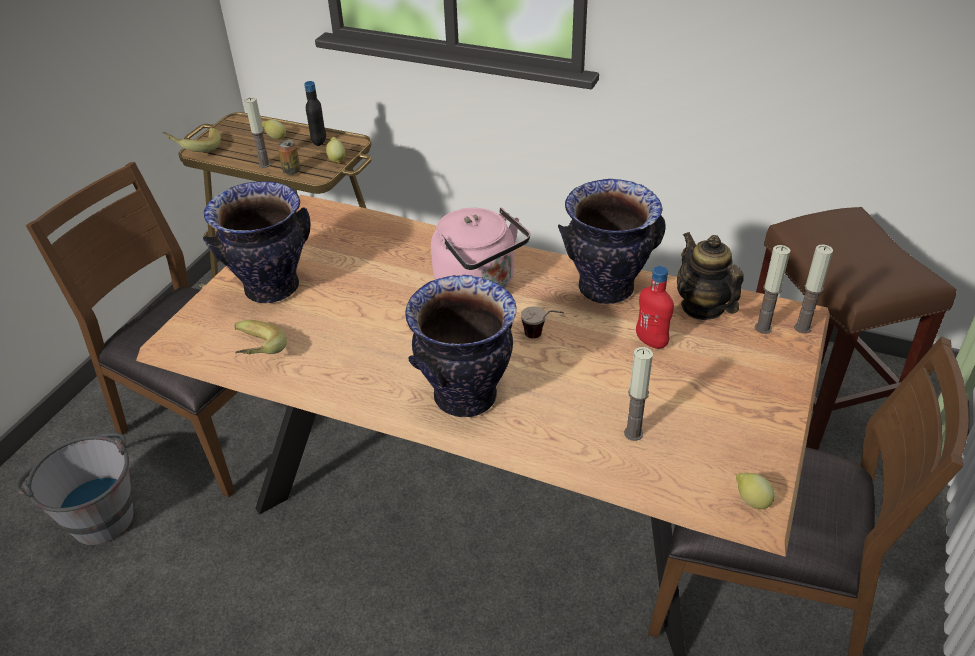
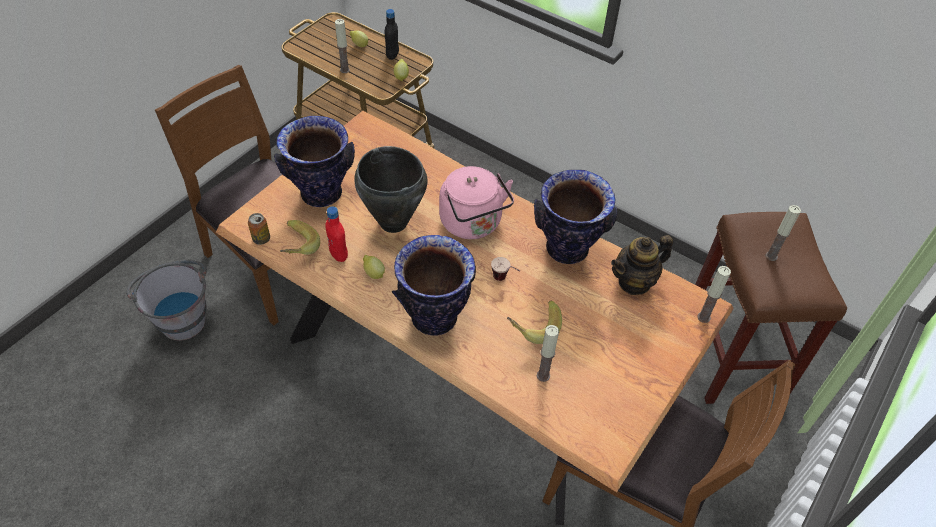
camera: 10 degrees right, 10 degrees up
(196, 148) = (295, 43): banana -> banana (533, 327)
(291, 171) = (364, 81): can -> can (261, 239)
(376, 302) = (393, 223): none -> black cooking pot
(651, 341) = (584, 303): red bottle -> red bottle (339, 255)
(702, 307) = (634, 282): teapot -> teapot turned 105 degrees counterclockwise
(751, 501) = (606, 448): lemon -> lemon (373, 273)
(763, 328) = (673, 310): candle -> candle (771, 256)

